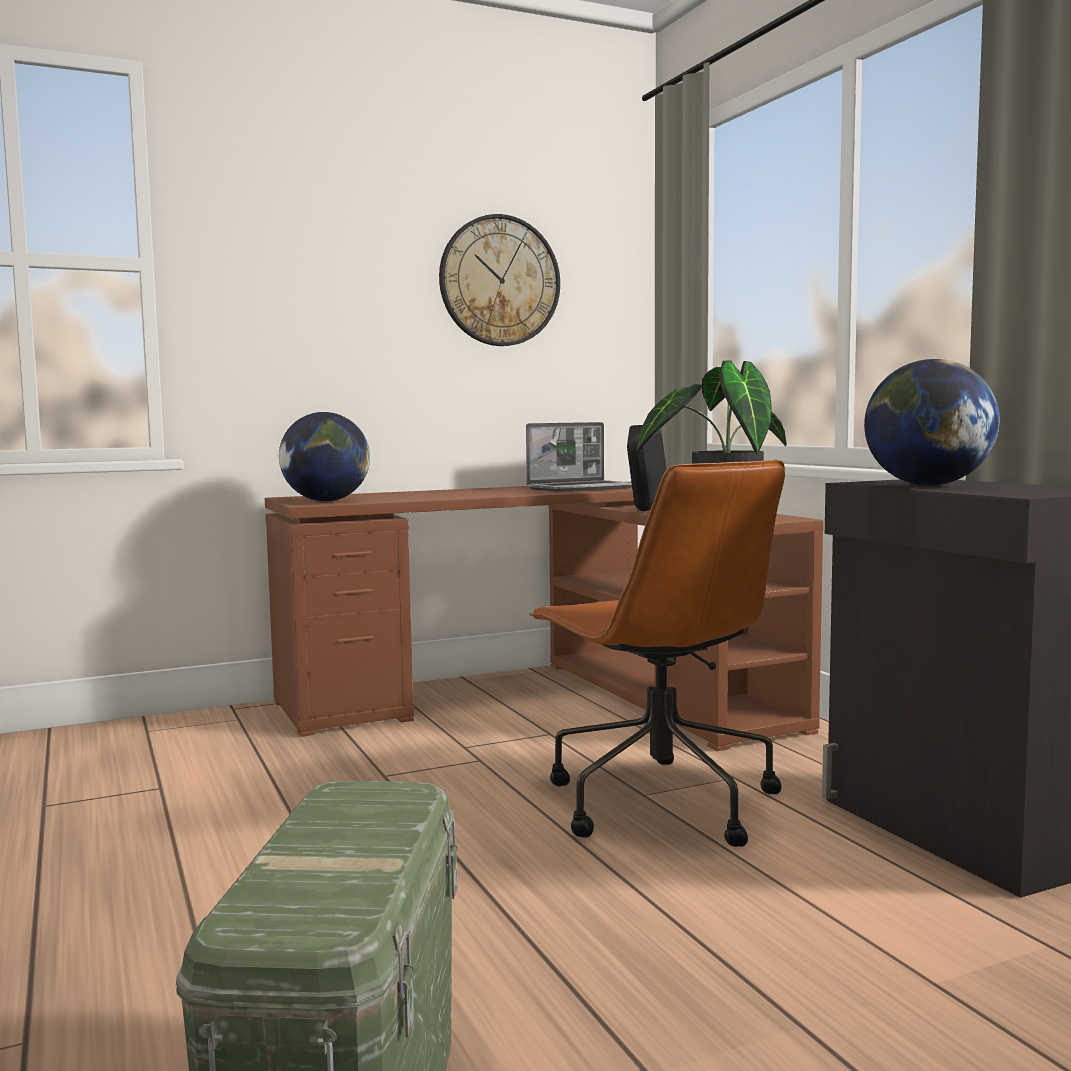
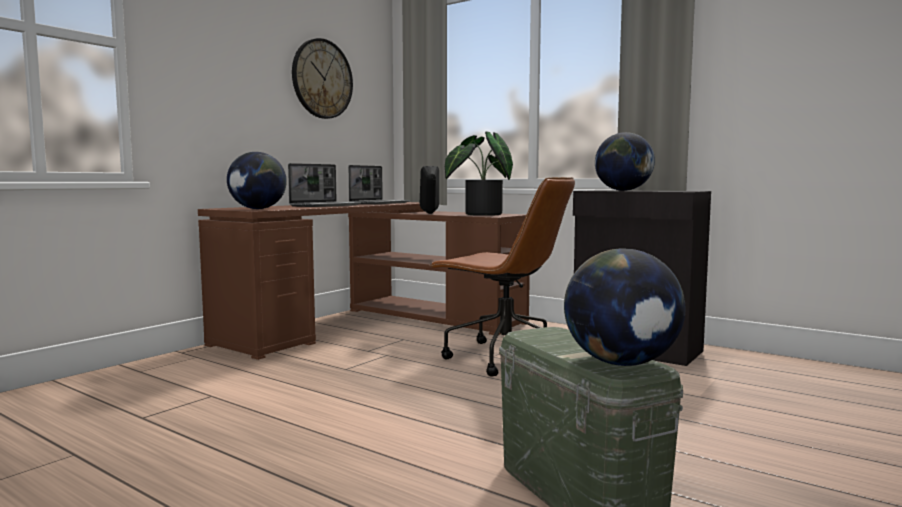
camera: 30 degrees left, 0 degrees up
(307, 902) = (621, 363): none -> globe
(462, 494) = (325, 206): none -> laptop

